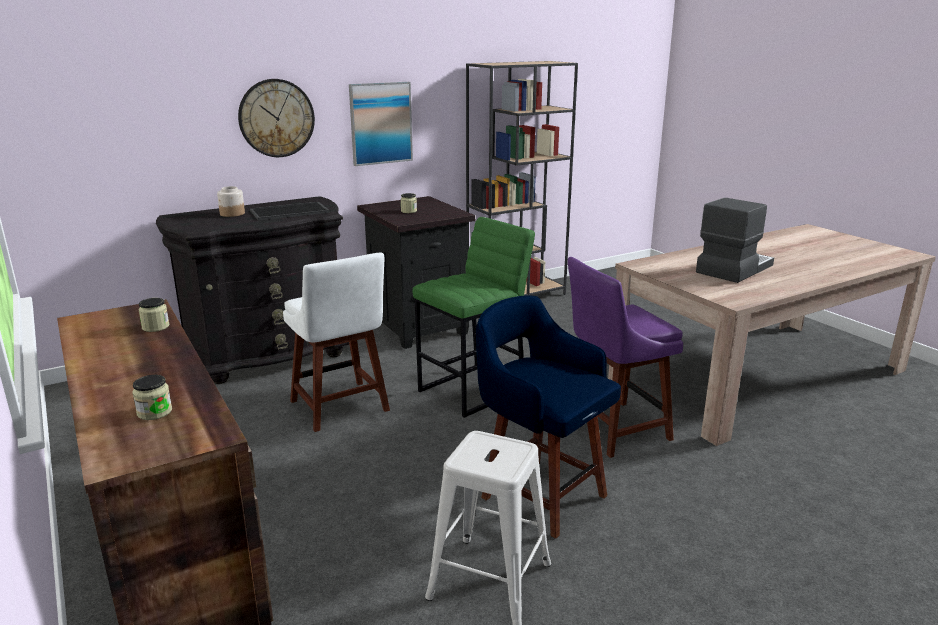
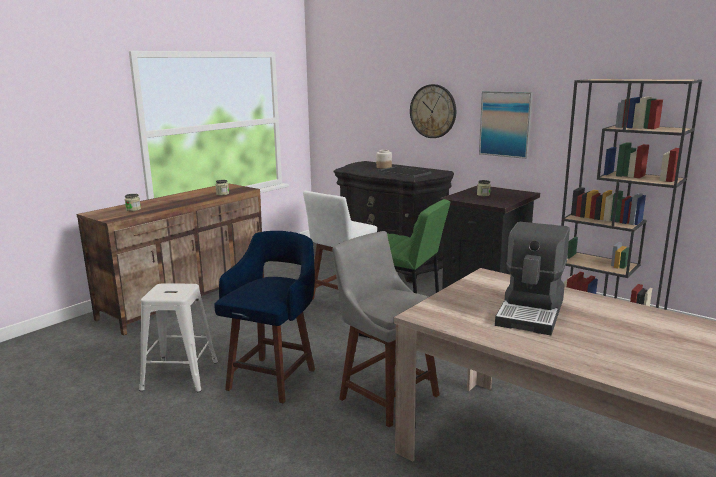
camera: 70 degrees right, 5 degrees down
(611, 429) = (385, 395): purple chair -> grey chair
(733, 269) = (532, 312): coffee machine -> coffee machine turned 90 degrees clockwise

